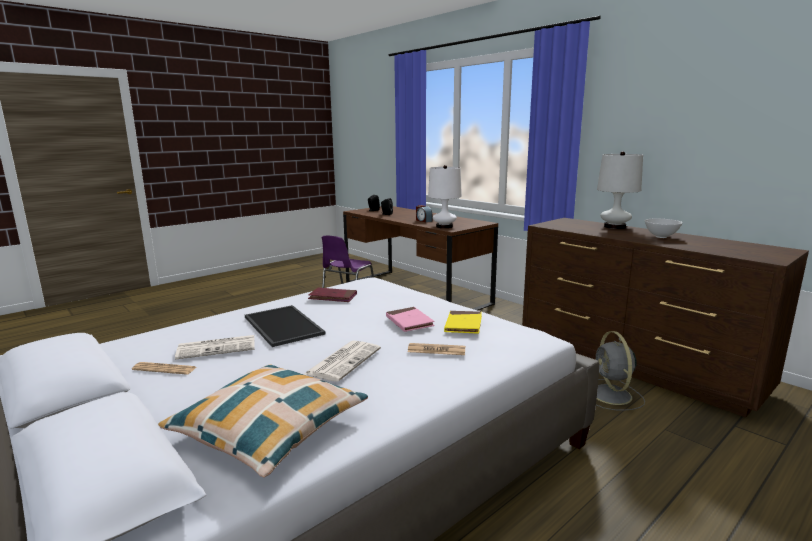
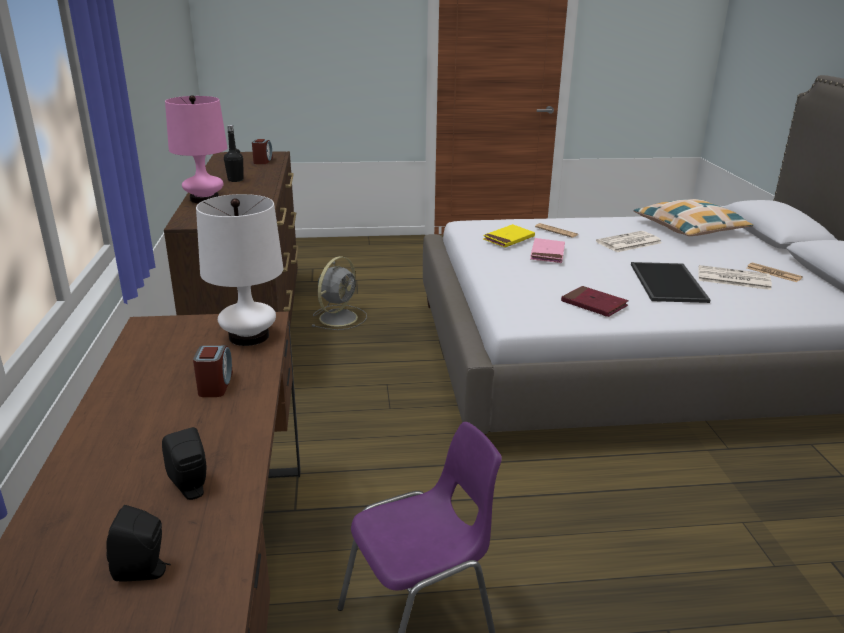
camera: 145 degrees left, 10 degrees up
(614, 227) = (204, 199): white table lamp -> pink table lamp
(661, 237) = (235, 180): white bowl -> black bottle
(733, 251) = (263, 161): none -> alarm clock

